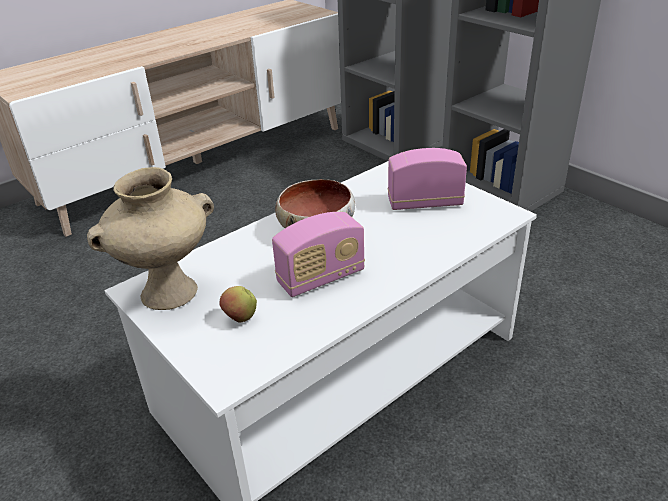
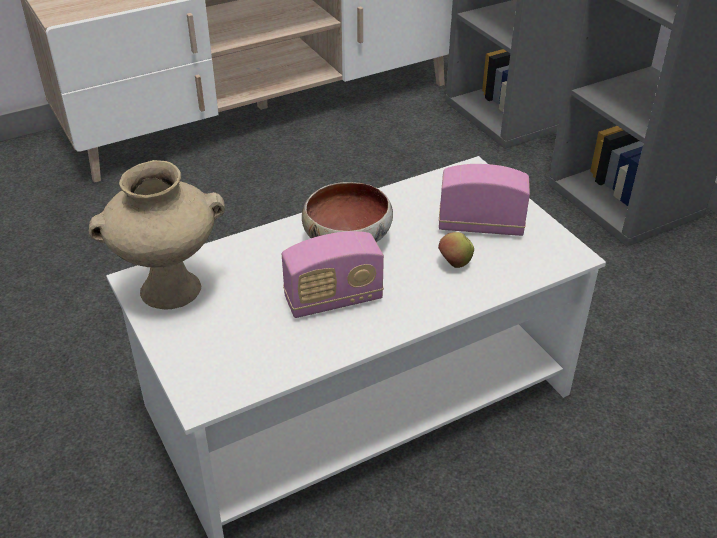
camera: 10 degrees right, 5 degrees up
(240, 318) = (235, 332): apple -> apple (454, 264)

